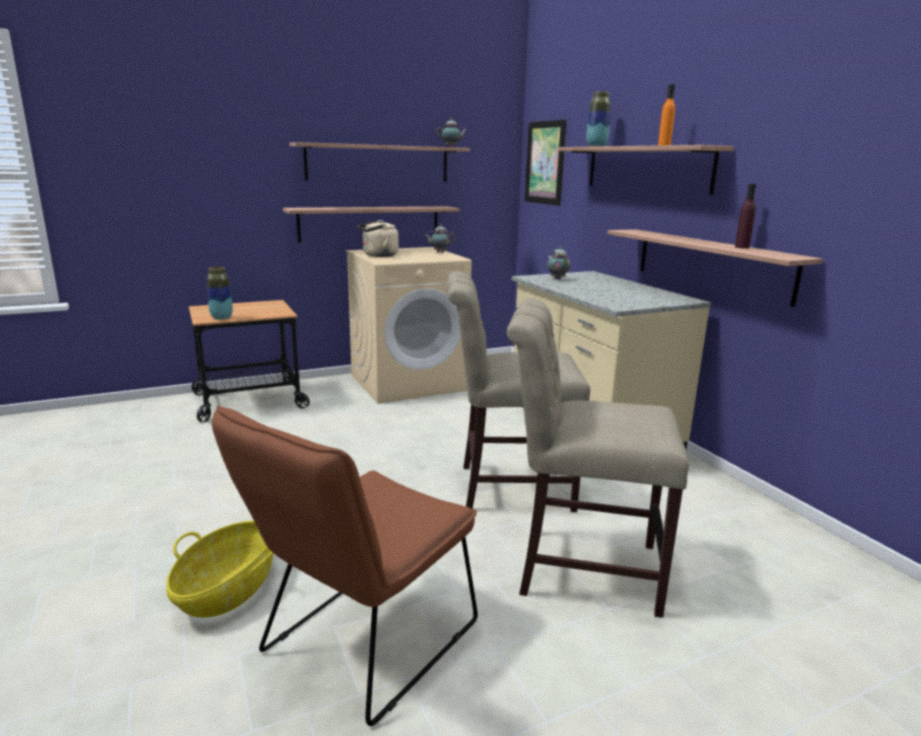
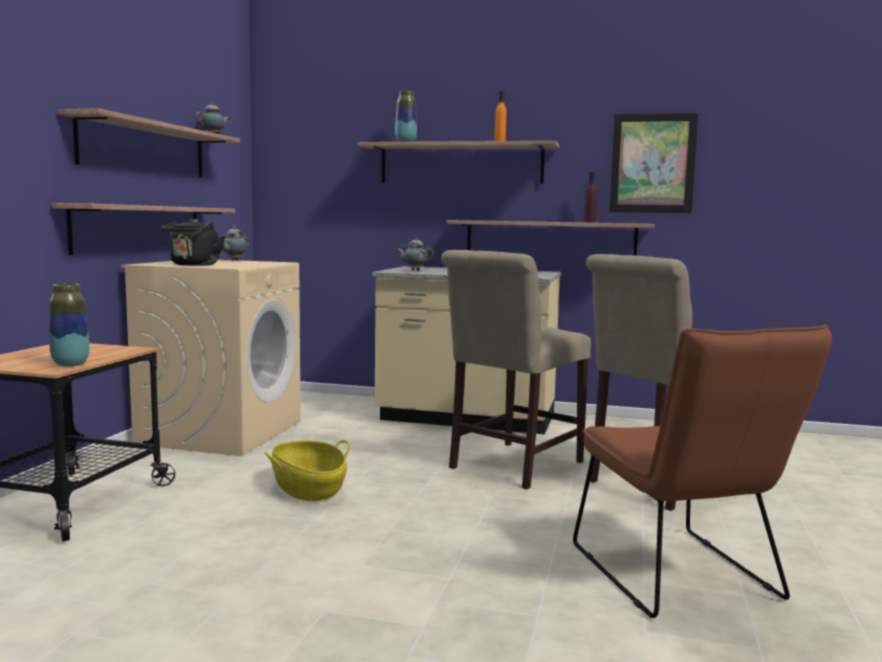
camera: 50 degrees left, 10 degrees down
(228, 590) = (527, 613): basket -> basket (308, 489)
(378, 255) = (193, 265): beige kettle -> black kettle
(545, 163) = (301, 161): picture -> picture (652, 163)

